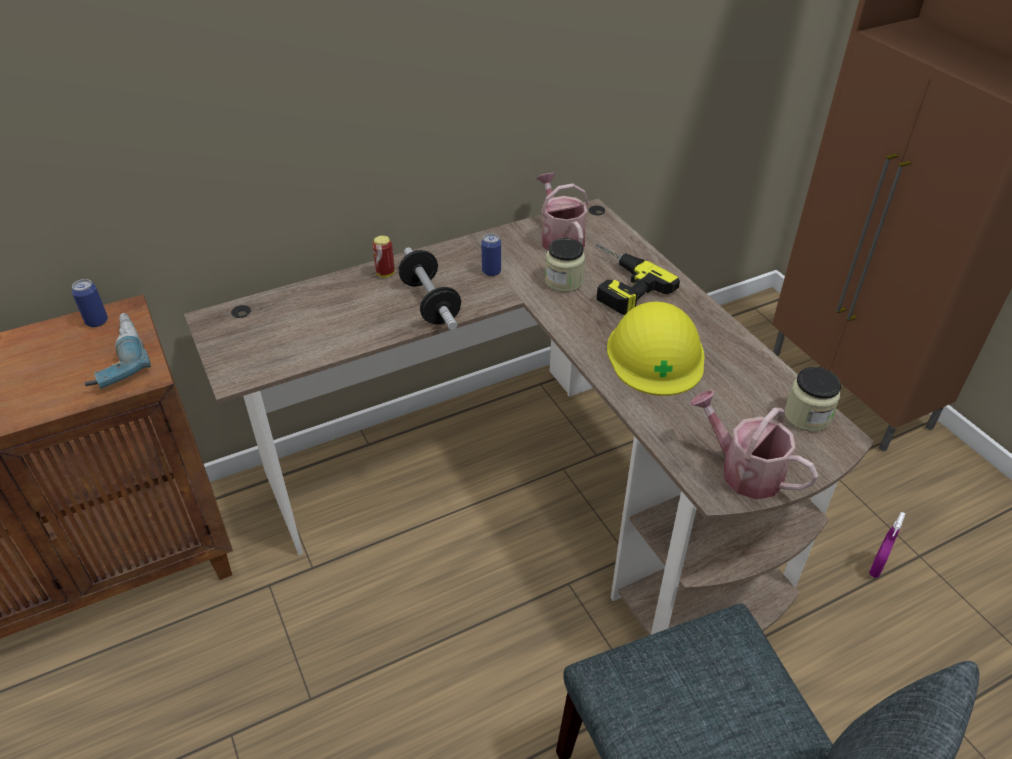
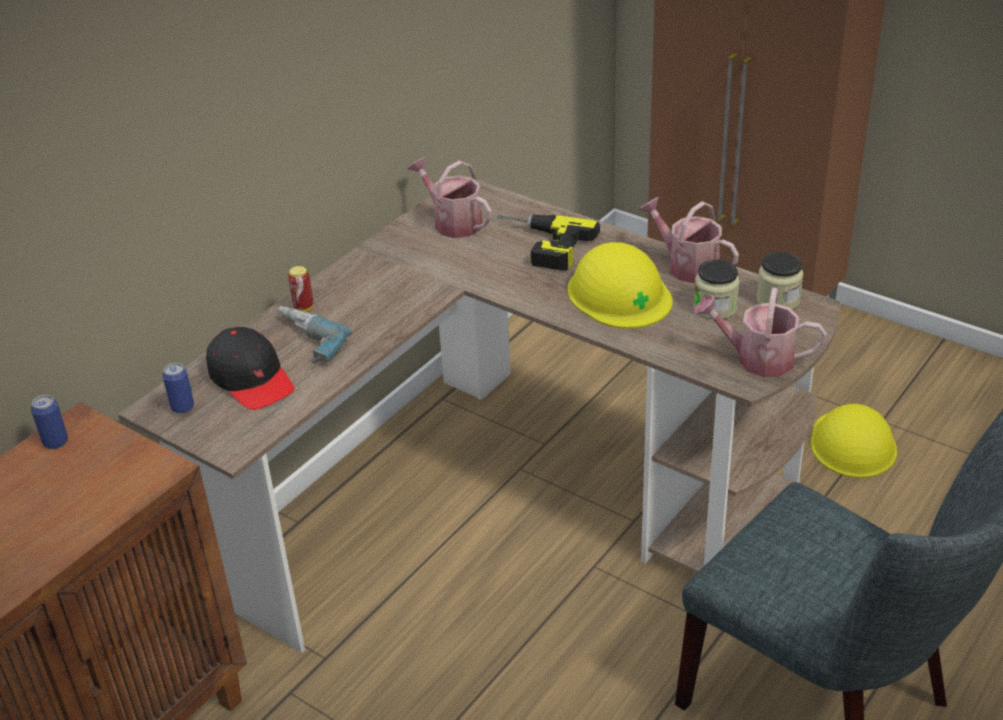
camera: 25 degrees left, 5 degrees down
(115, 358) = (113, 466): power drill -> power drill (303, 343)
(298, 321) = (251, 379): none -> black cap
(430, 303) = (373, 319): dumbbell -> none
(491, 271) = (410, 272): can -> can (182, 407)
(564, 281) = (488, 259): jar -> jar (715, 308)
(740, 348) = (687, 266): none -> watering can
(876, 567) = (853, 444): purple spray bottle -> yellow hard hat

